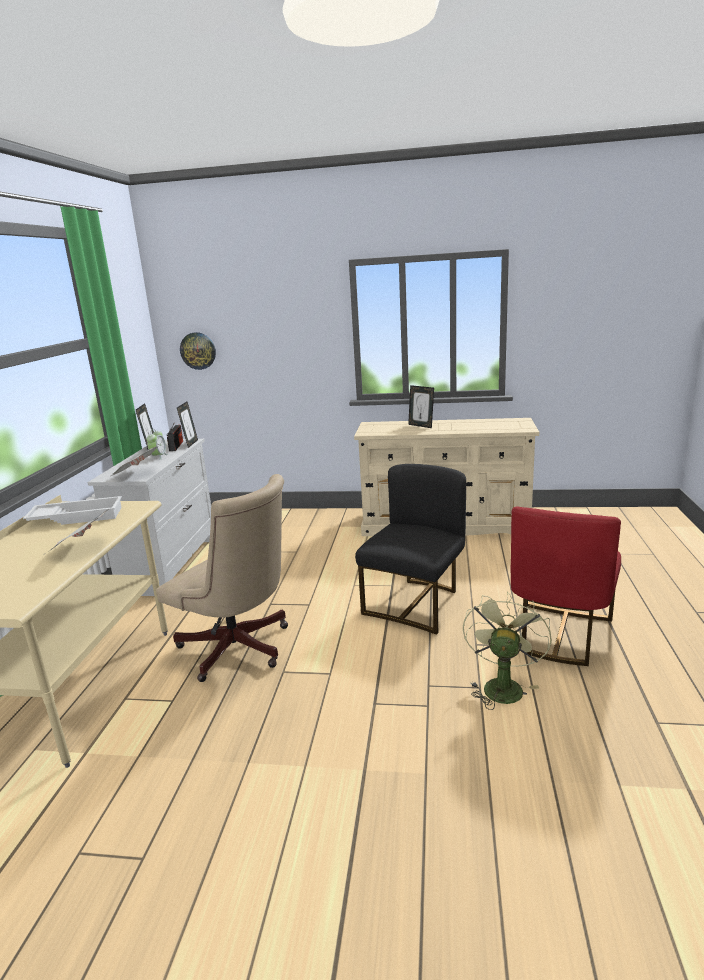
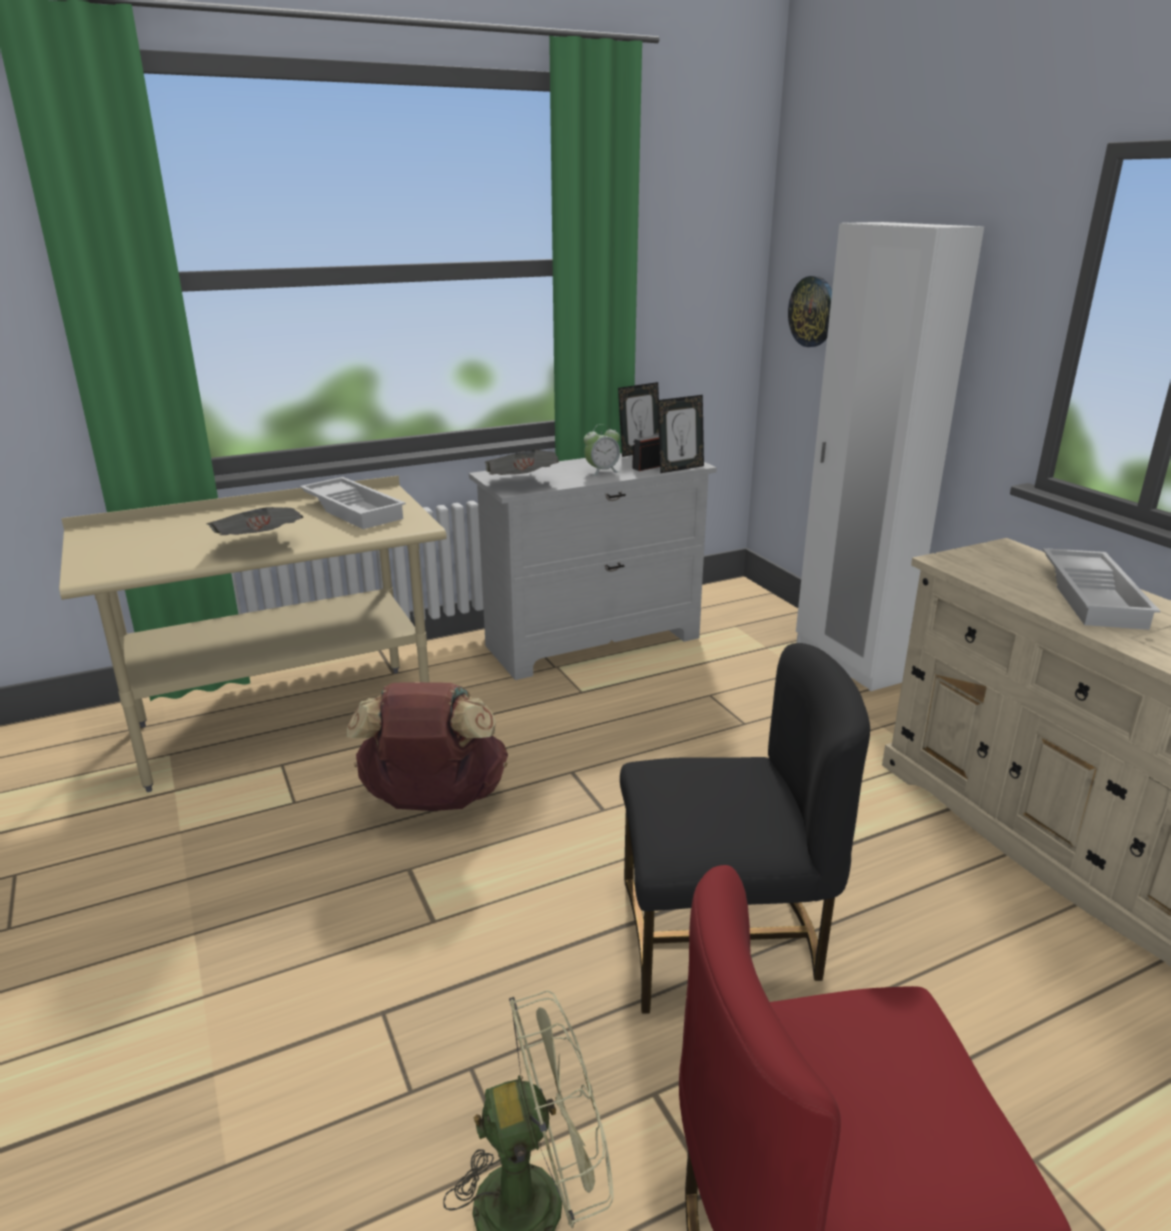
camera: 55 degrees right, 5 degrees up
(239, 650) = (433, 802): beige office chair -> brown backpack
(288, 515) = (848, 661): none -> white wardrobe
(421, 426) = (1095, 597): picture frame -> white tray

